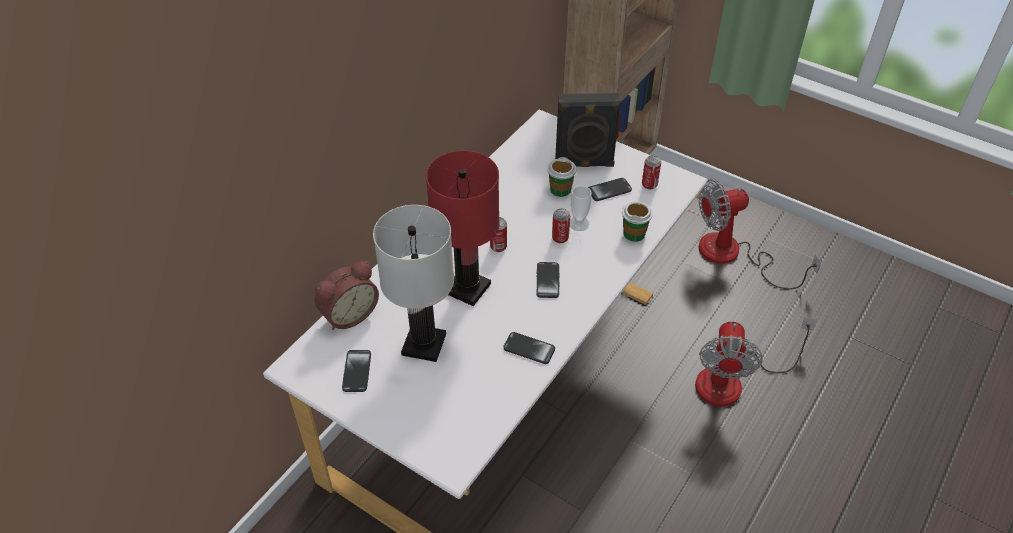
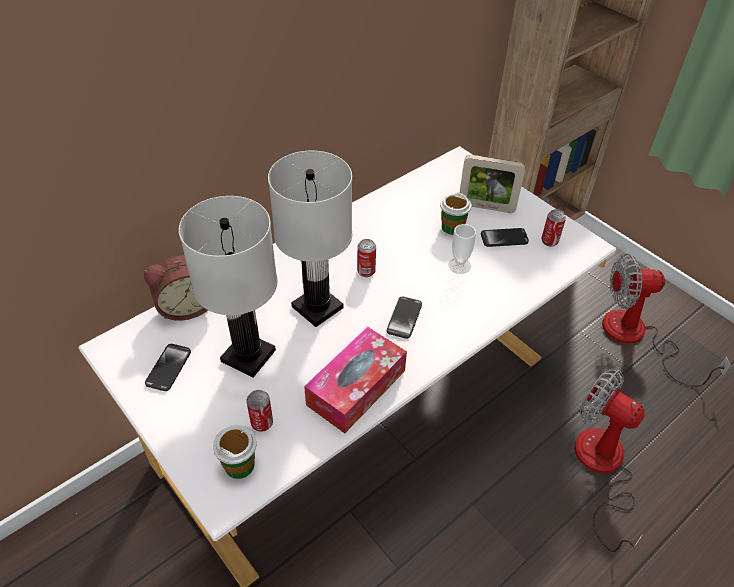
camera: 15 degrees right, 0 degrees up
(467, 288) = (316, 307): red table lamp -> white table lamp
(529, 349) = (356, 387): phone -> tissue box
(560, 238) = (434, 276): can -> can (262, 423)
(584, 164) = (486, 207): black speaker -> picture frame
(634, 233) = (516, 288): cup -> cup (239, 465)
(733, 380) = (601, 468): fan -> fan turned 105 degrees clockwise

